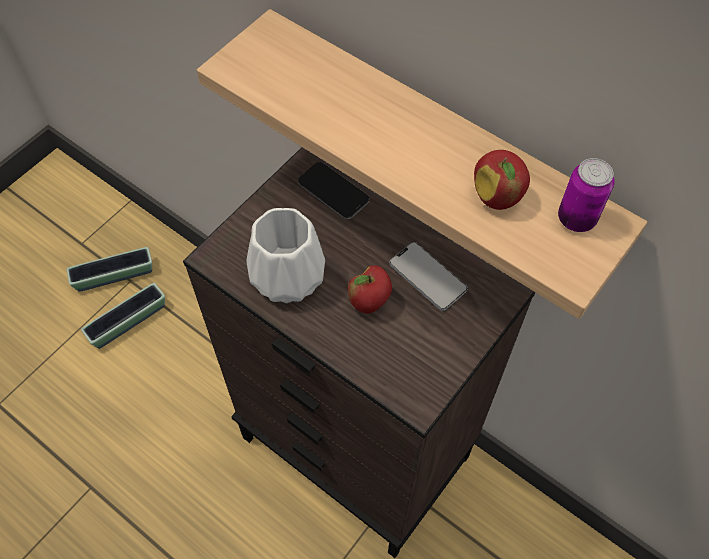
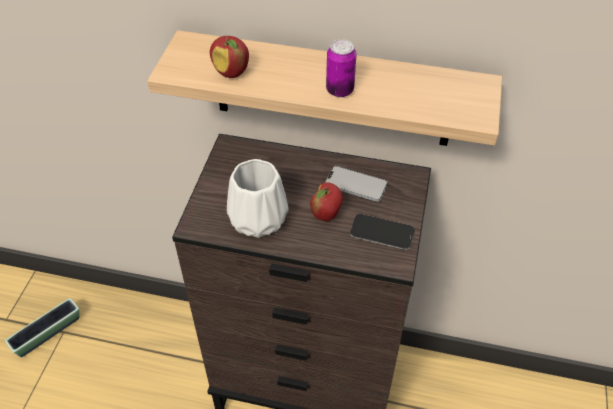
camera: 25 degrees left, 10 degrees down
(128, 322) = (77, 364): planter -> none
(333, 191) = (258, 154): phone -> phone (382, 233)
(497, 197) = (404, 91): apple -> apple (232, 72)
(576, 218) = (460, 87): can -> can (339, 90)

